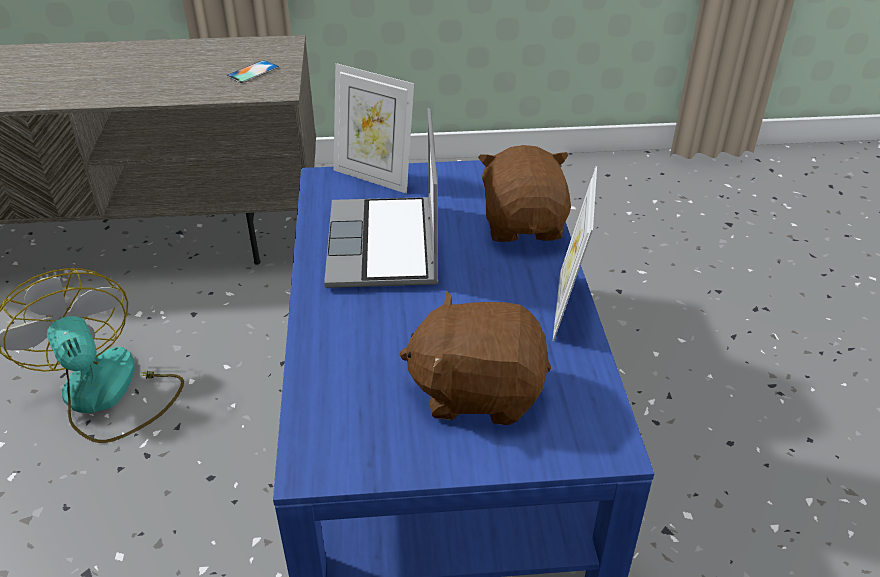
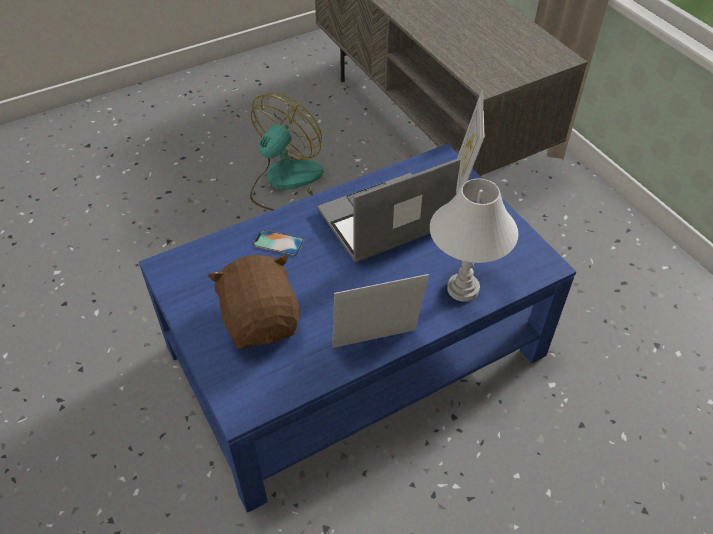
camera: 65 degrees right, 10 degrees up
(253, 72) = (503, 62): phone -> phone (278, 242)
(524, 225) = (463, 289): brown plush toy -> white table lamp

